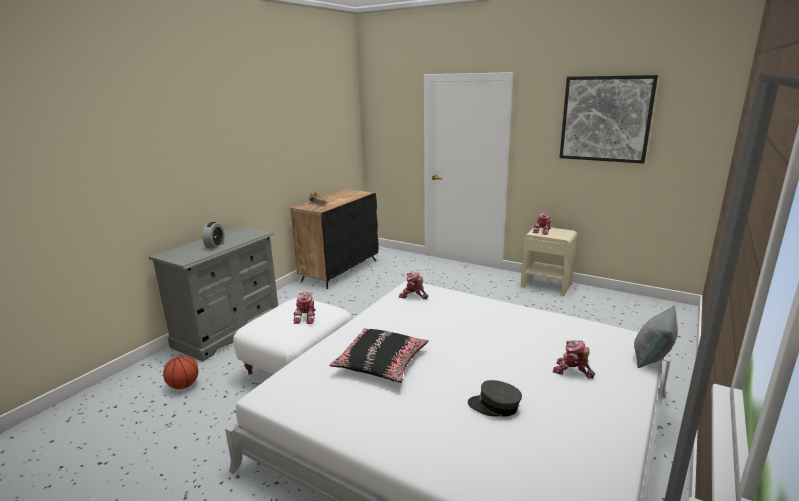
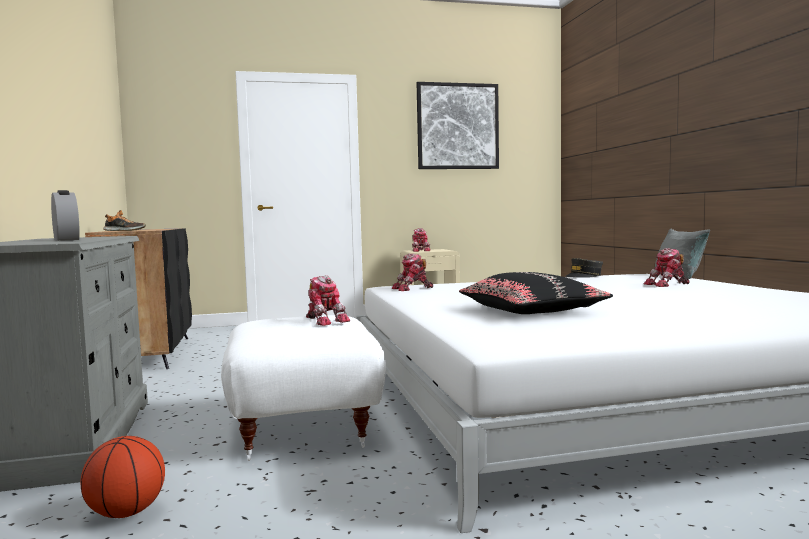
camera: 45 degrees left, 15 degrees down
(494, 406) = (693, 299): grey cap -> grey cap (584, 276)

